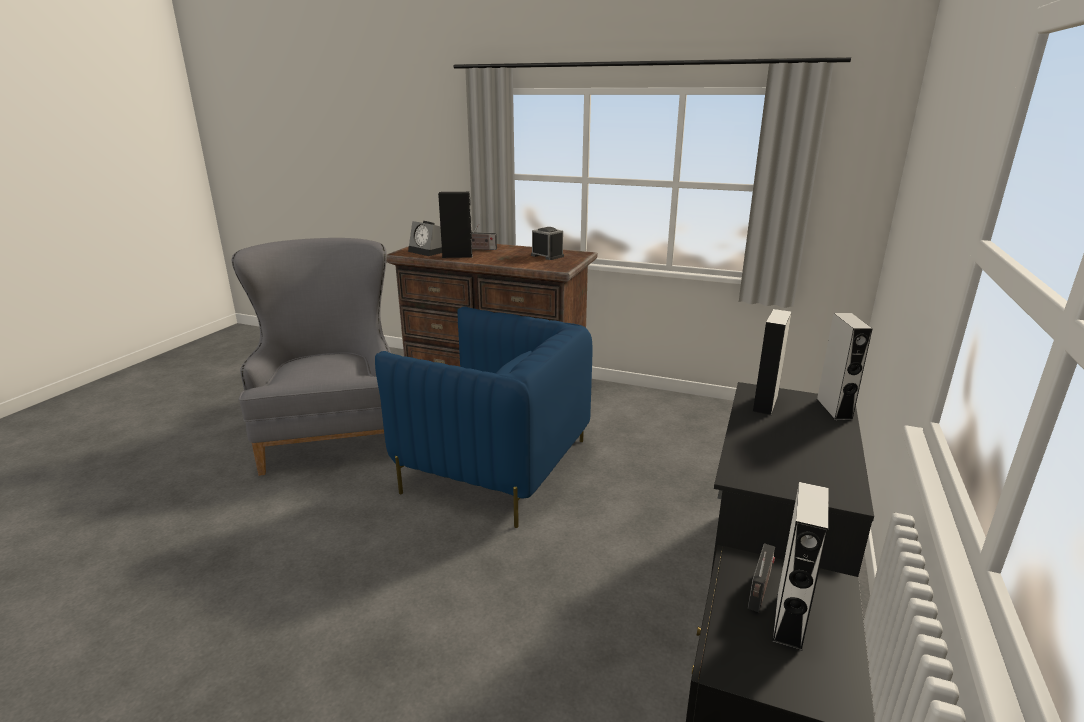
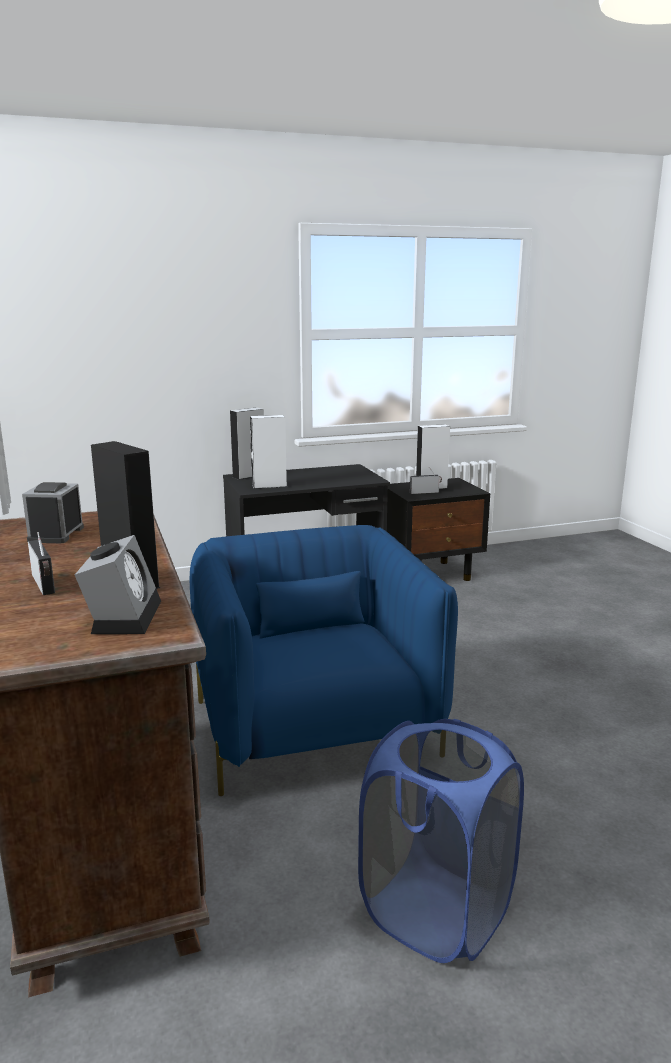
camera: 130 degrees left, 5 degrees down
(335, 435) = (436, 912): grey armchair -> blue laundry basket

